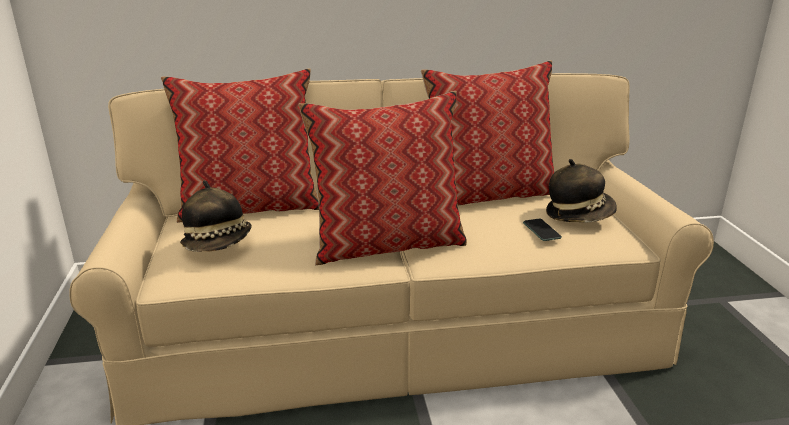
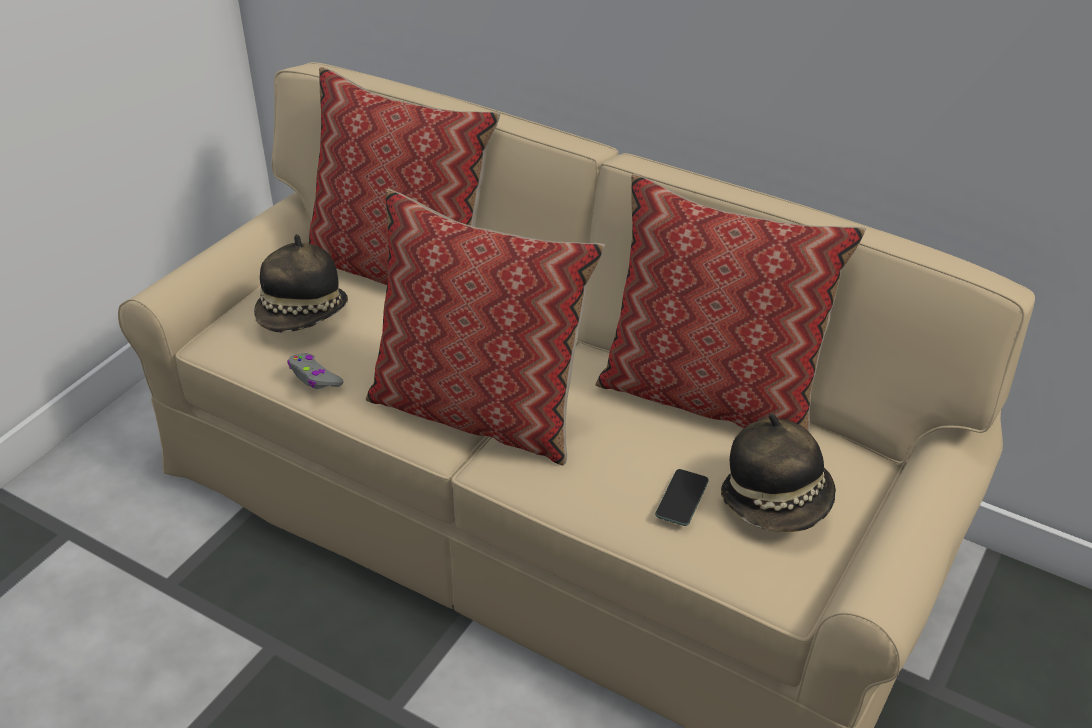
camera: 40 degrees right, 15 degrees up
(269, 266) = (314, 377): none -> grey game controller

